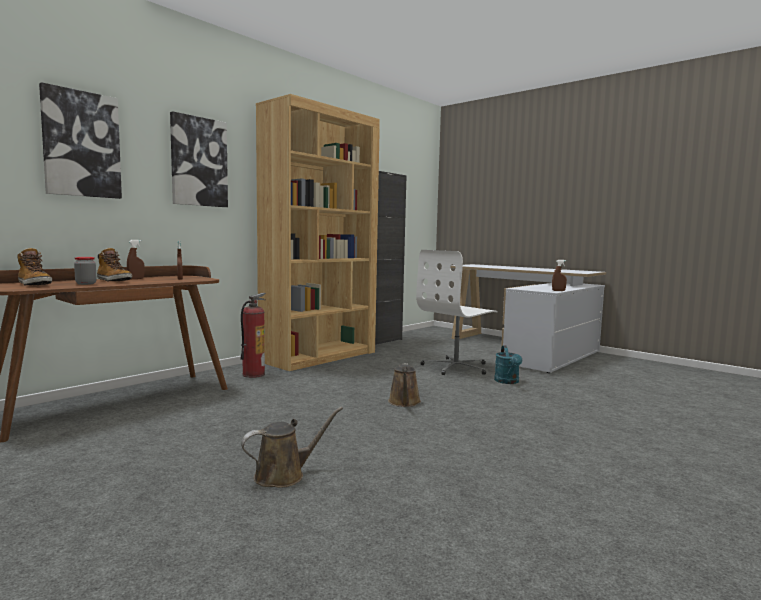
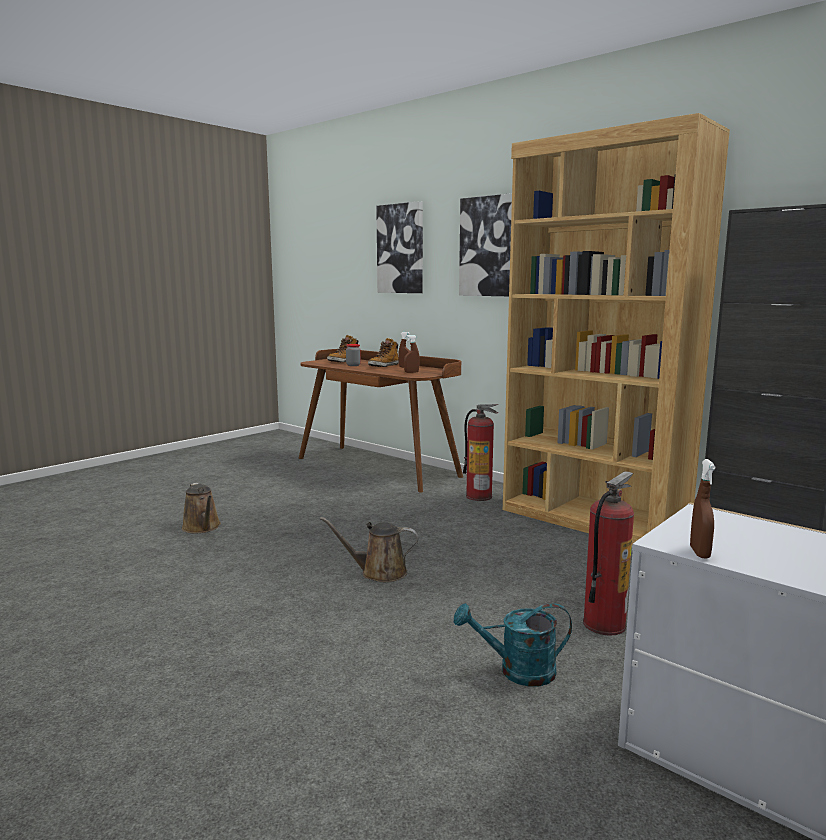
camera: 90 degrees right, 5 degrees up
(456, 367) = (604, 624): white office chair -> fire extinguisher

